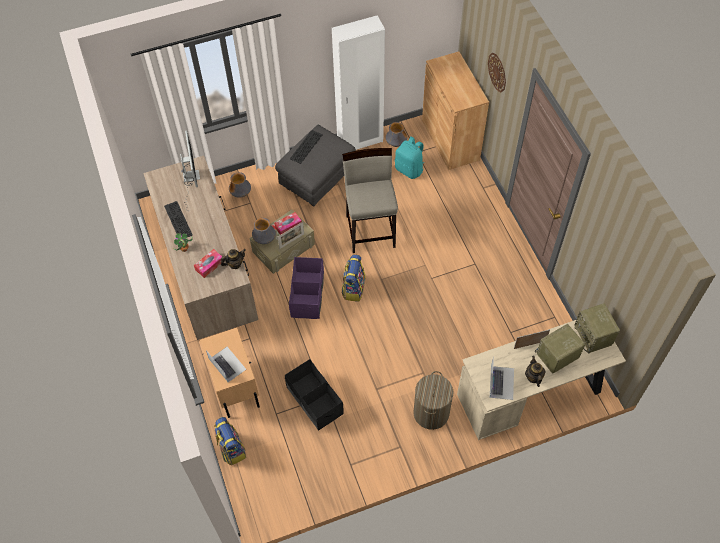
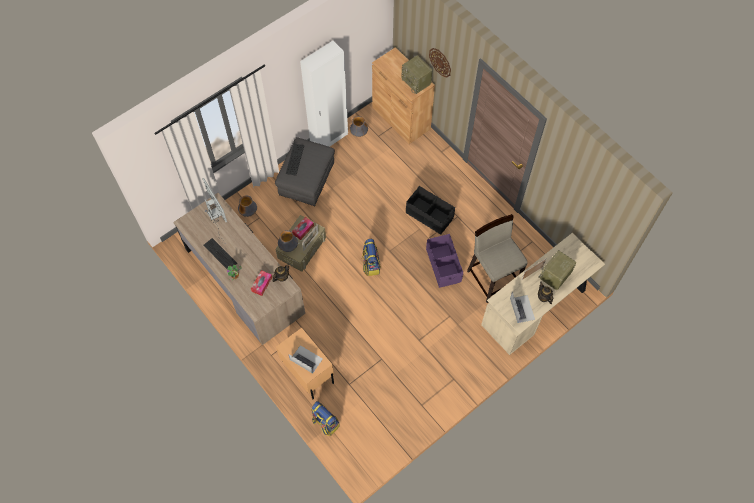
camera: 20 degrees left, 5 degrees up
(308, 295) = (336, 281): purple storage box -> purple storage box (443, 265)
(314, 401) = (375, 364): black storage box -> black storage box (429, 216)
(371, 230) = (366, 213): beige stool -> beige stool (492, 278)
(409, 169) = (378, 152): turquoise backpack -> none
(431, 413) = (467, 345): laundry basket -> none
(593, 336) = (576, 252): radio -> radio (416, 82)

